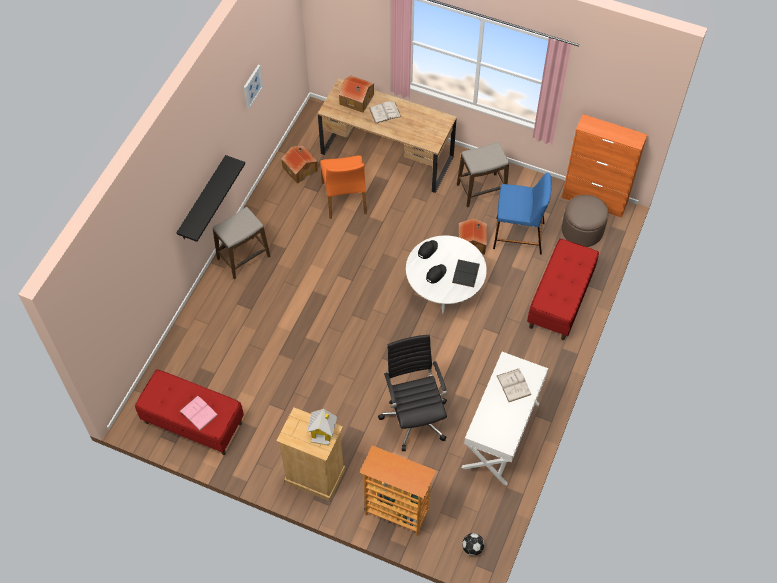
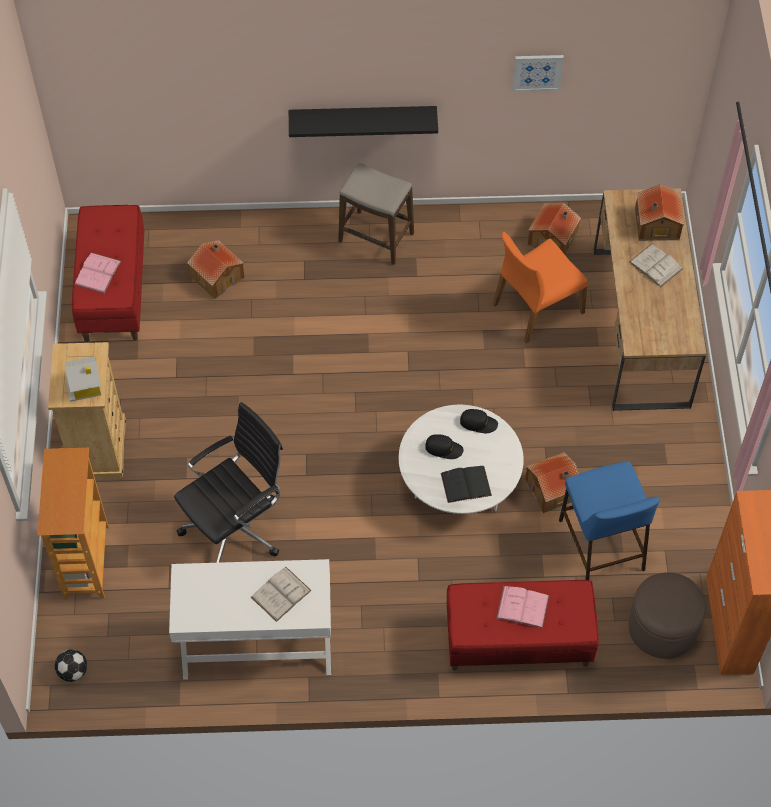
camera: 65 degrees right, 0 degrees up
(218, 357) = (217, 275): none -> toy house
(481, 190) = (653, 466): stool -> none
(562, 277) = (522, 607): none -> pink book

